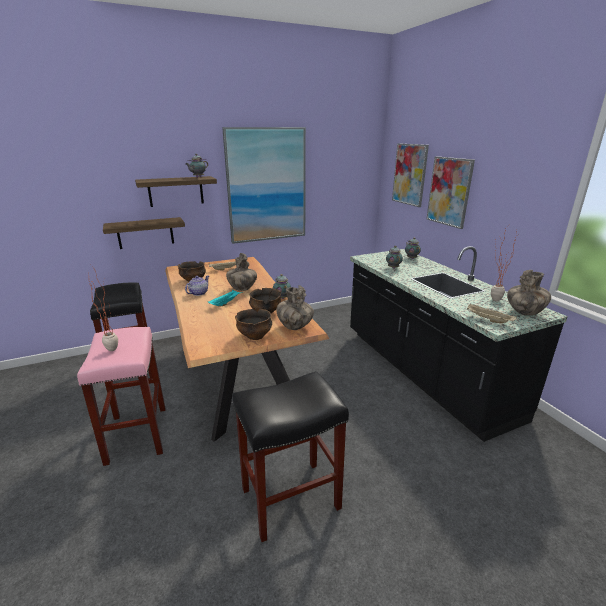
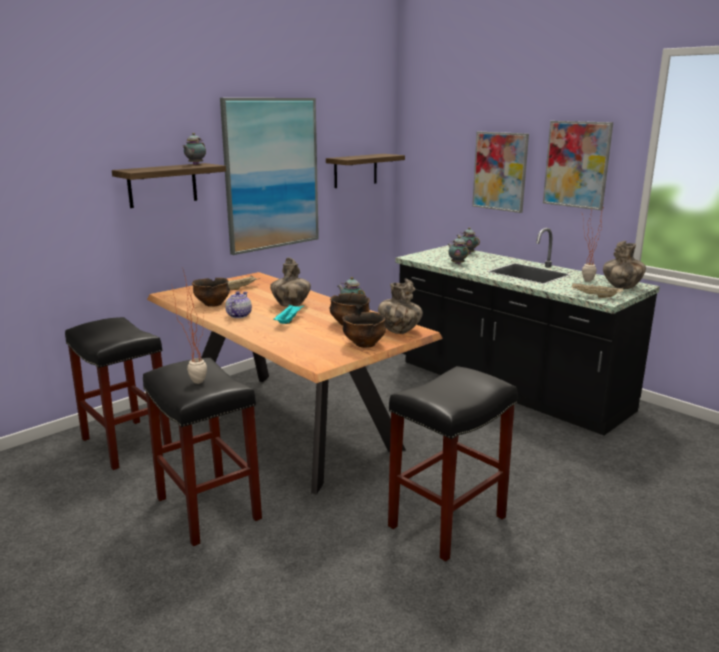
camera: 20 degrees left, 5 degrees down
(136, 434) = (207, 508): pink stool -> black stool
(145, 233) = (122, 246): shelf -> shelf (355, 170)
(410, 174) = (442, 154): picture -> picture (577, 164)

